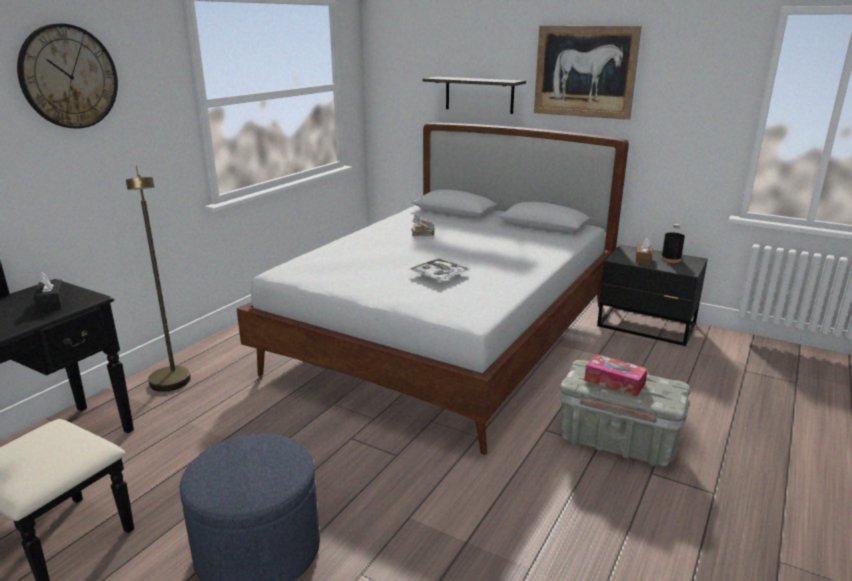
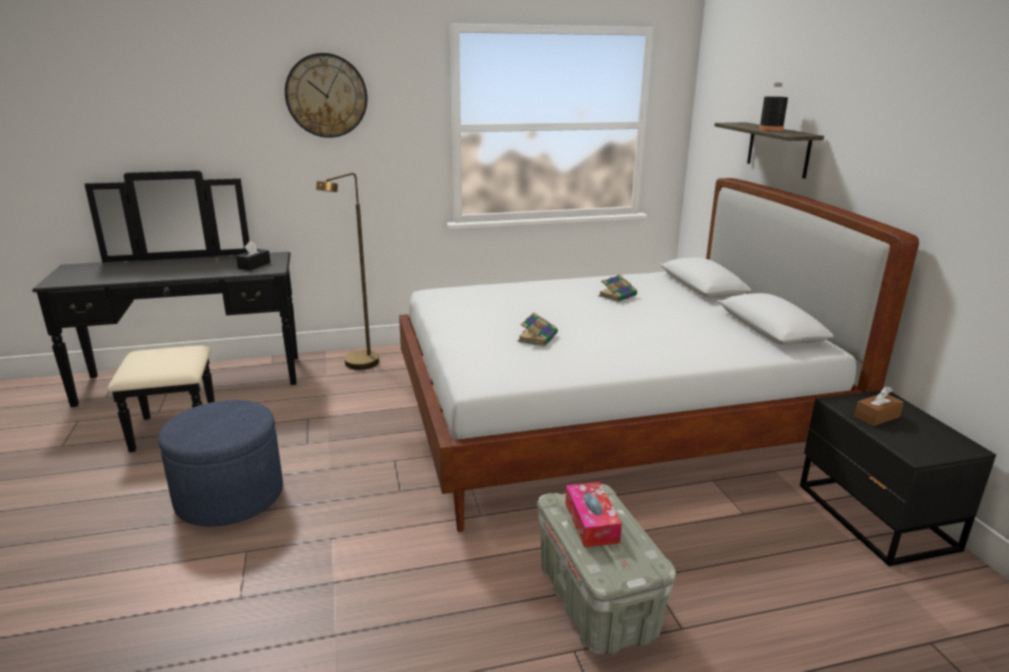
camera: 45 degrees right, 0 degrees up
(439, 275) = (538, 337): tray -> book
(585, 72) = (887, 130): picture -> none
(671, 259) = (923, 432): black bottle -> black bottle (771, 129)

